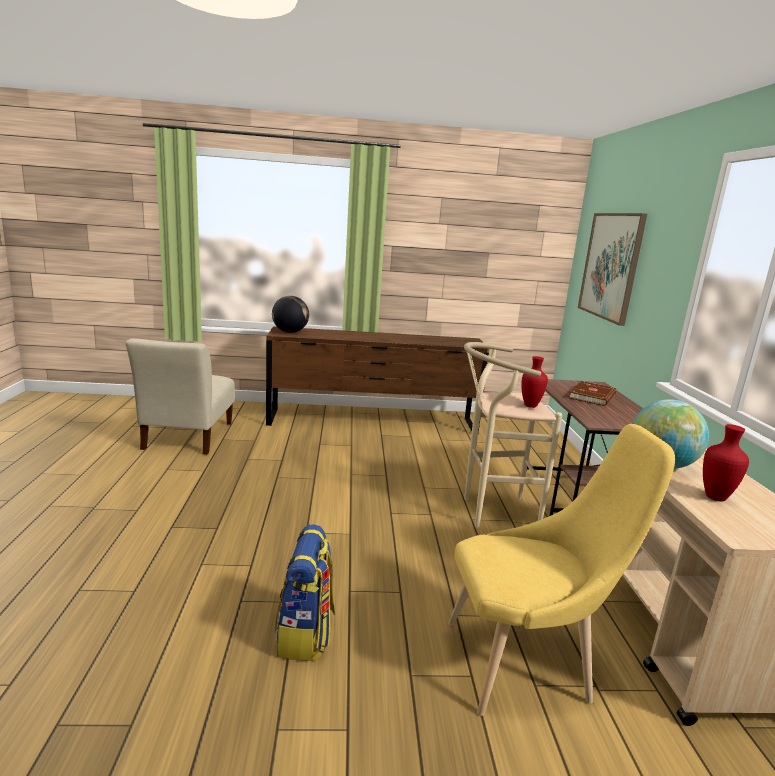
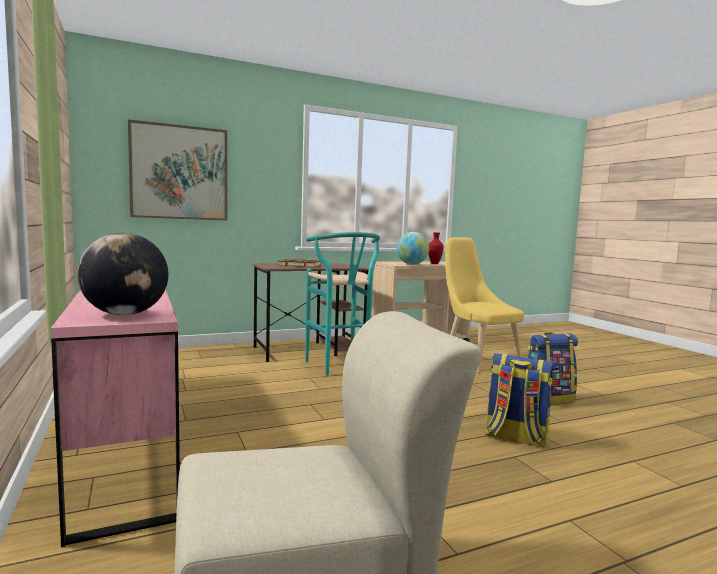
camera: 110 degrees left, 10 degrees down
(242, 546) = (515, 437): none -> backpack
(372, 422) = (129, 432): brown dresser -> pink dresser
(491, 513) = (340, 368): beige stool -> turquoise stool
(531, 406) = (335, 274): red vase -> none

